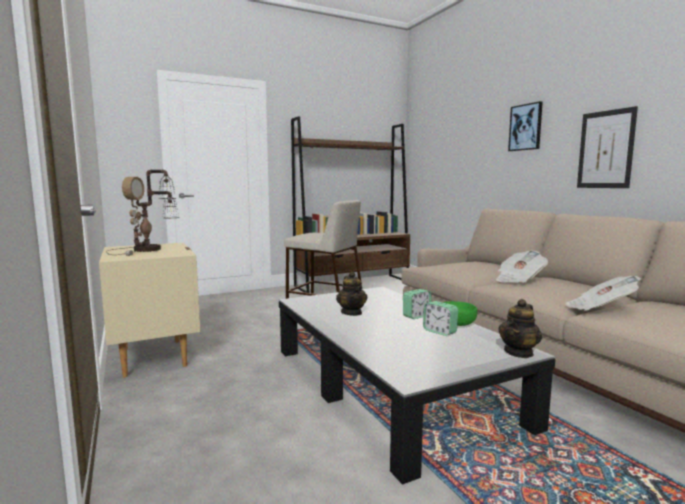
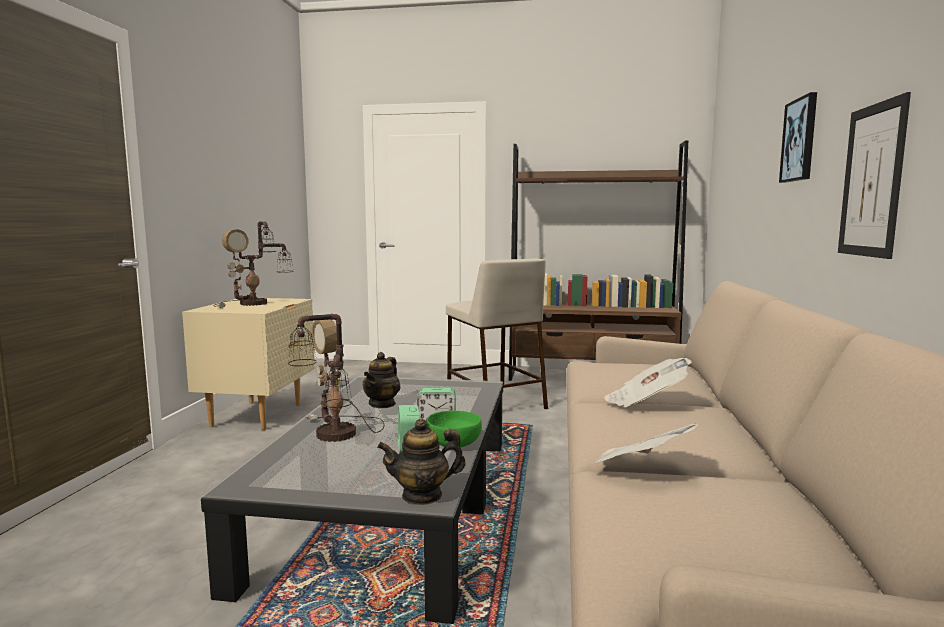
camera: 35 degrees right, 0 degrees up
(379, 337) = (335, 436): none -> table lamp

